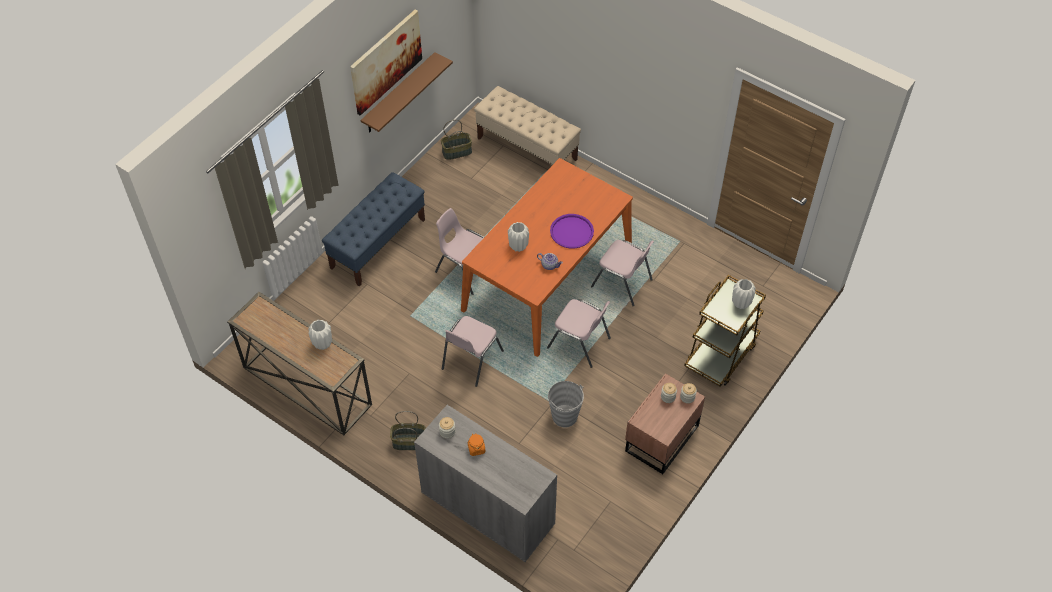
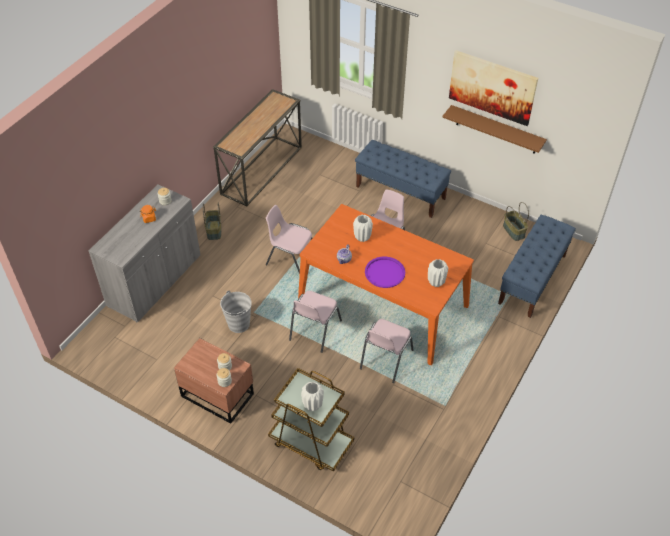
camera: 85 degrees right, 5 degrees down
(322, 344) = (254, 136): white vase -> white vase (436, 282)
(527, 149) = (532, 279): beige bench -> blue bench

